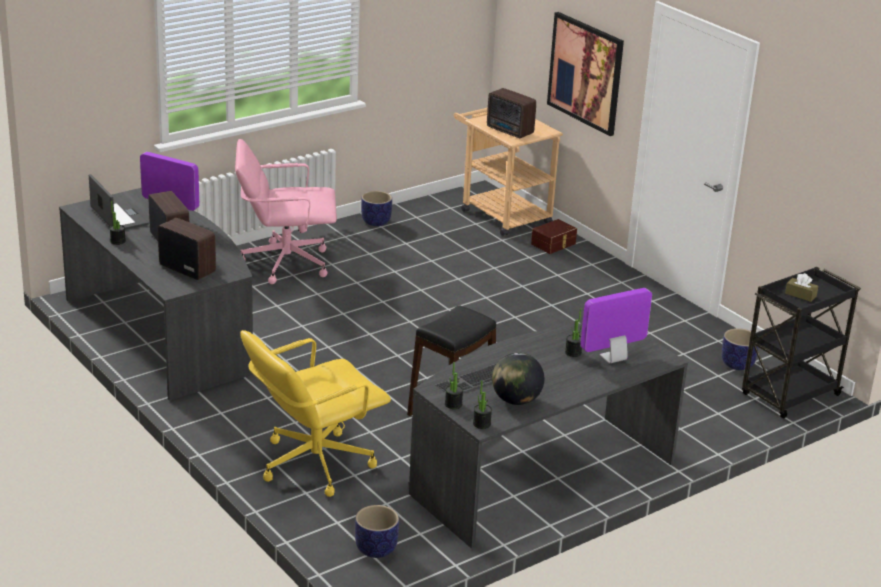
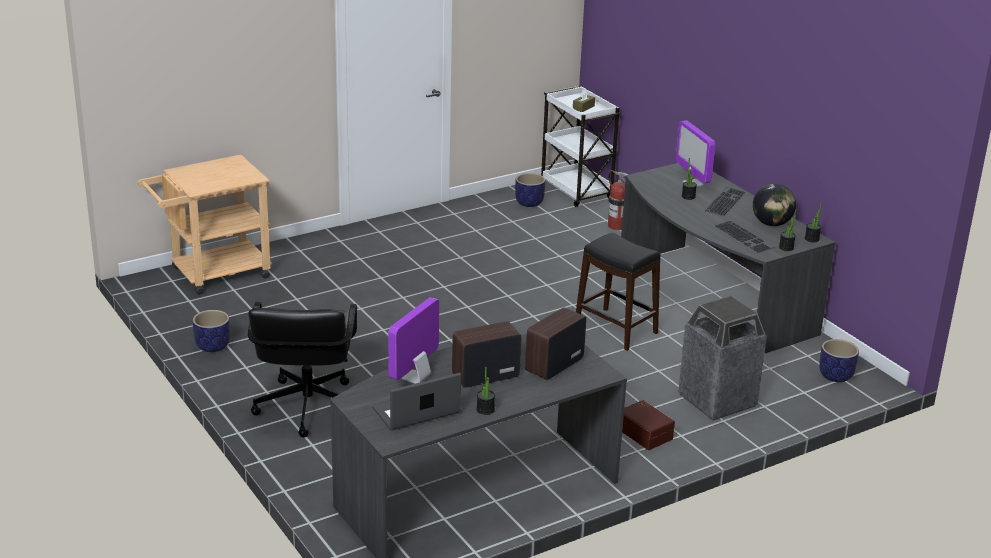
camera: 85 degrees left, 0 degrees up
(285, 263) = (307, 407): pink office chair -> black office chair
(314, 463) = (717, 401): yellow office chair -> trash can
(510, 131) = (231, 176): radio -> none
(554, 244) = (293, 254): brown storage box -> brown storage box (645, 433)
(569, 374) = (724, 201): none -> keyboard
(585, 73) = (255, 80): picture -> none
(705, 419) = (616, 226): none -> fire extinguisher
(789, 395) = (576, 191): black cart -> white cart

